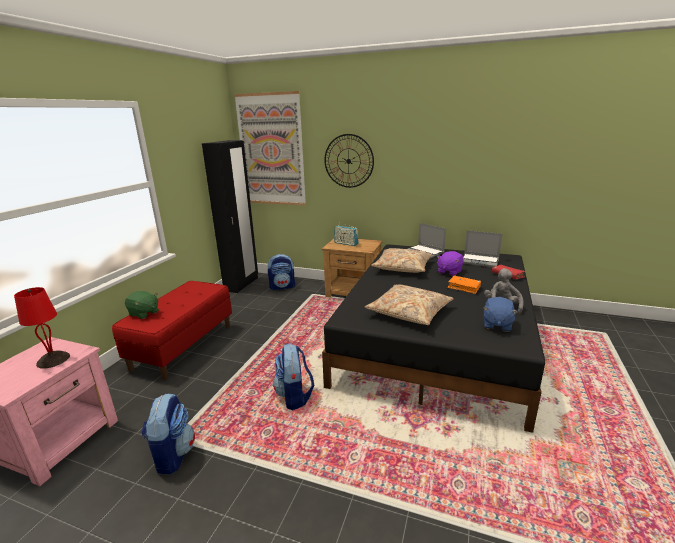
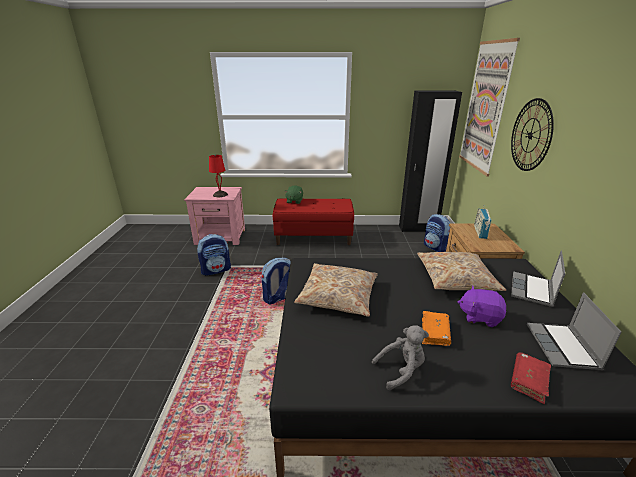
camera: 70 degrees right, 5 degrees up
(496, 325) = (341, 364): blue plush toy -> none

